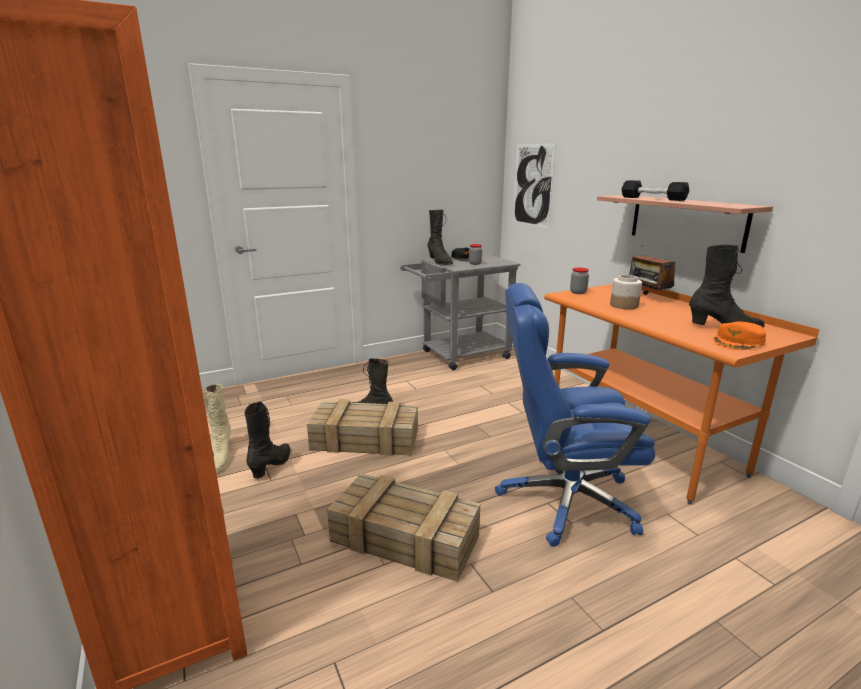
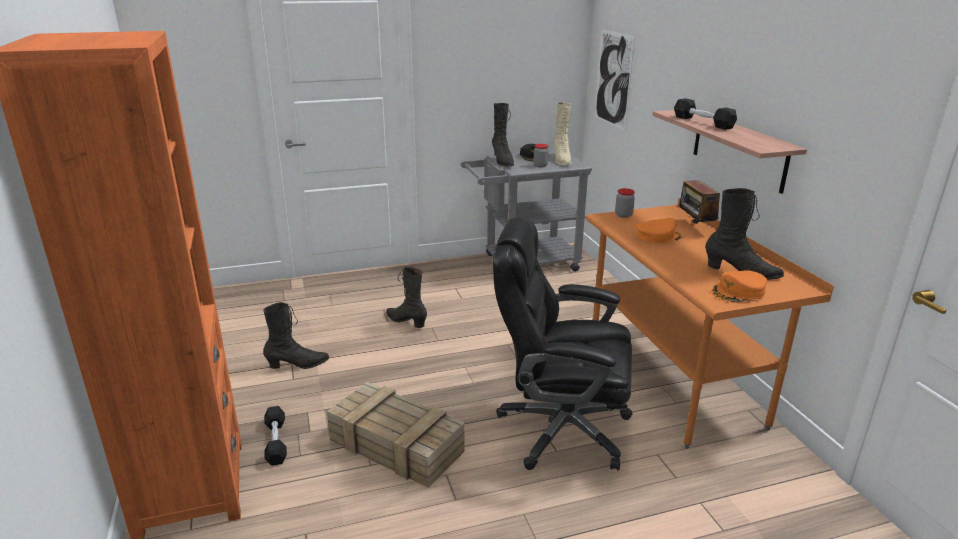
camera: 10 degrees right, 5 degrees up
(221, 456) = (254, 351): beige boot -> beige boot (562, 160)
(268, 552) = (276, 442): none -> black dumbbell
(272, 465) = (298, 365): black boot -> black boot turned 45 degrees clockwise
(367, 439) = (393, 348): crate -> none
(564, 499) = (560, 429): blue office chair -> black office chair
(623, 305) = (658, 236): jar -> orange cap

